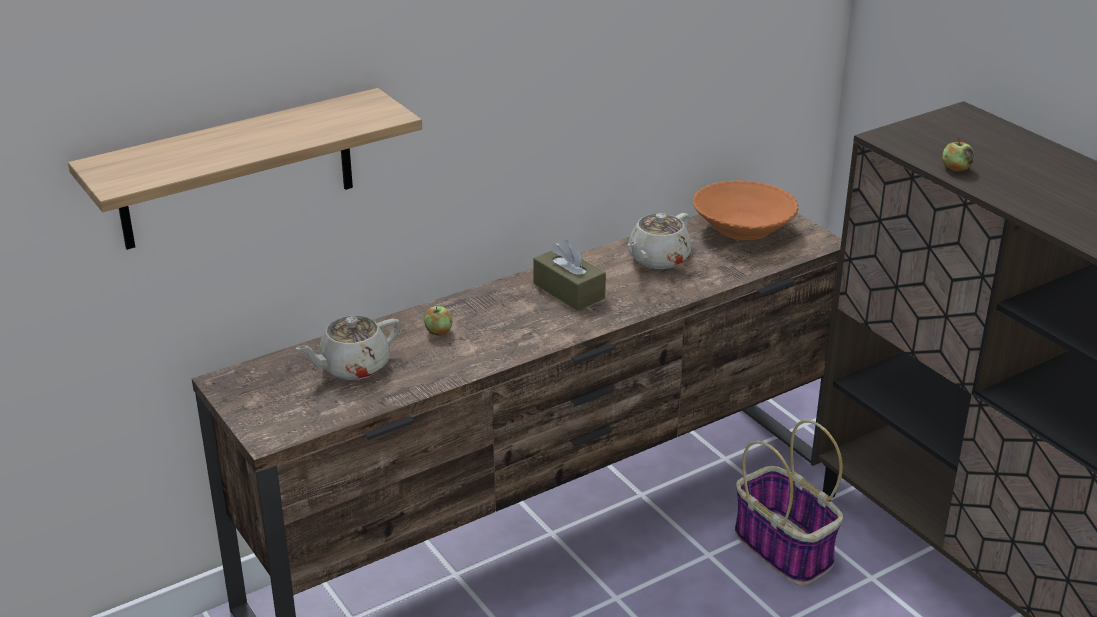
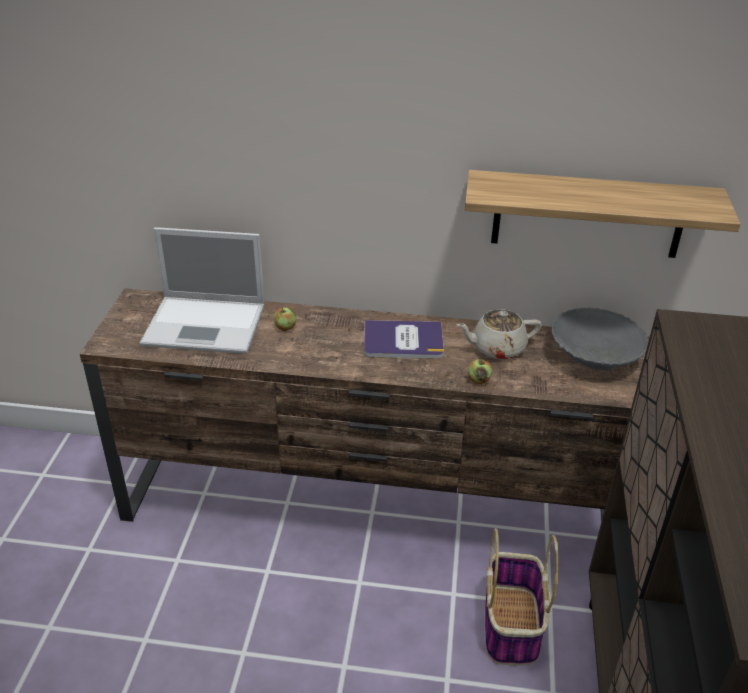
camera: 40 degrees right, 5 degrees up
(237, 170) = (161, 155): shelf -> shelf (588, 214)
(353, 367) = (207, 325): beige teapot -> laptop
(569, 291) = (403, 341): brown tissue box -> book
(742, 230) = (594, 356): orange bowl -> grey bowl
(955, 169) = (704, 380): apple -> apple (478, 380)

